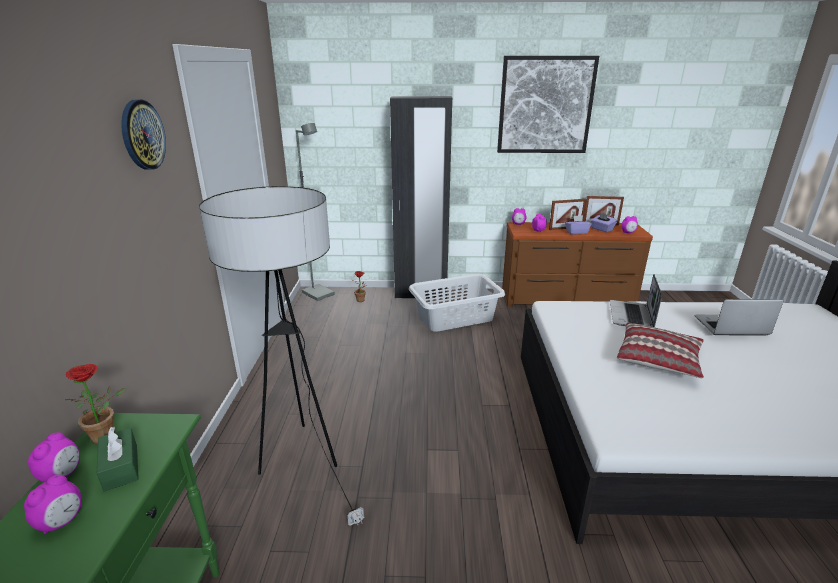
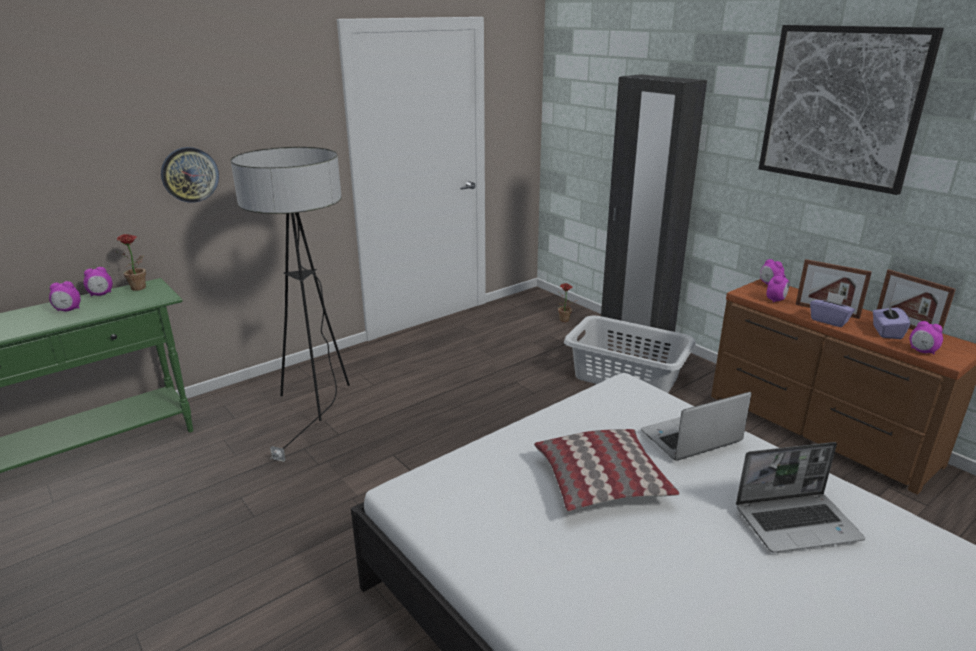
camera: 50 degrees right, 0 degrees up
(121, 467) = (117, 302): green tissue box -> none
(142, 135) = (268, 93): wall clock -> wall clock (189, 174)
(319, 293) = (540, 299): grey floor lamp -> none
(730, 327) = (797, 523): laptop -> laptop turned 120 degrees clockwise

